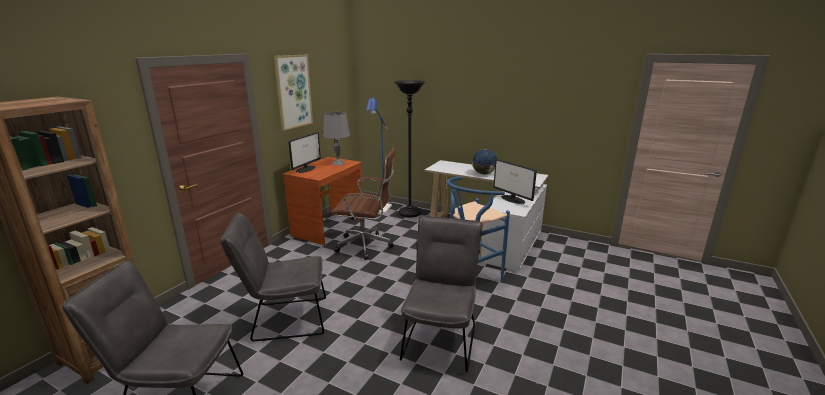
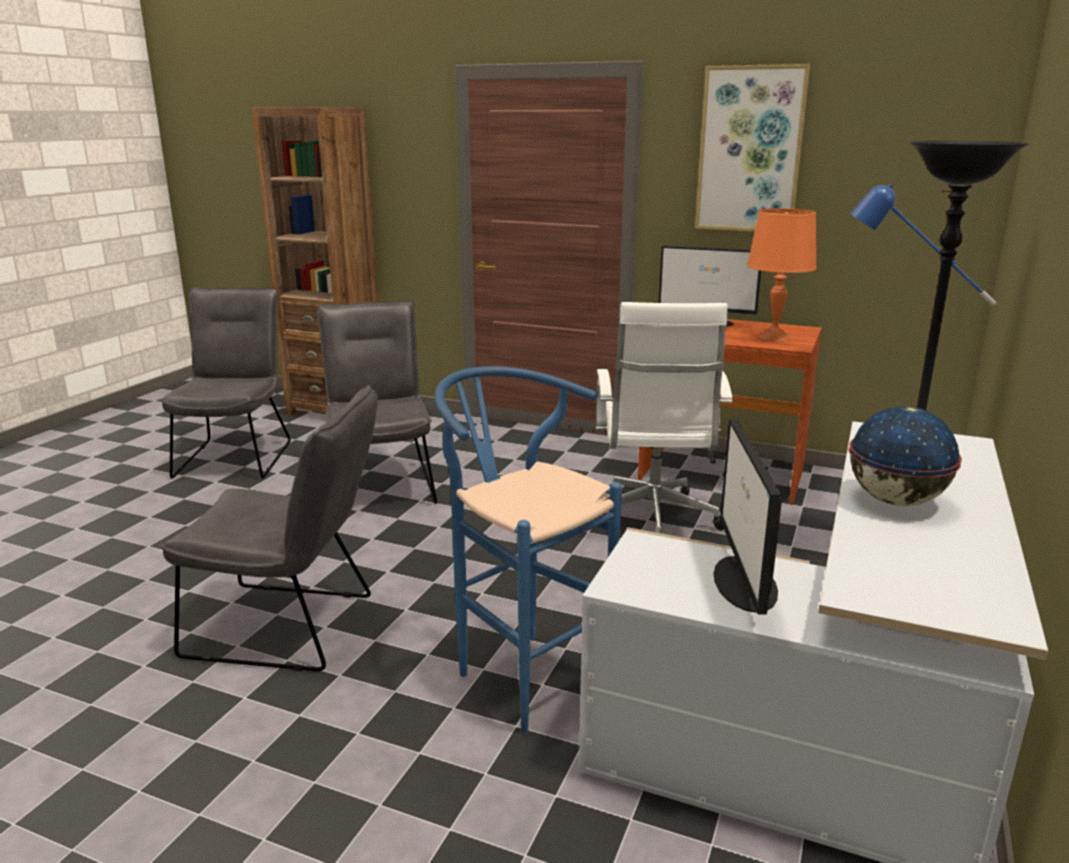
camera: 85 degrees right, 0 degrees up
(338, 163) = (773, 337): grey table lamp -> orange table lamp
(367, 246) = (653, 522): brown office chair -> white office chair
(513, 199) = (744, 584): monitor -> monitor turned 45 degrees counterclockwise

